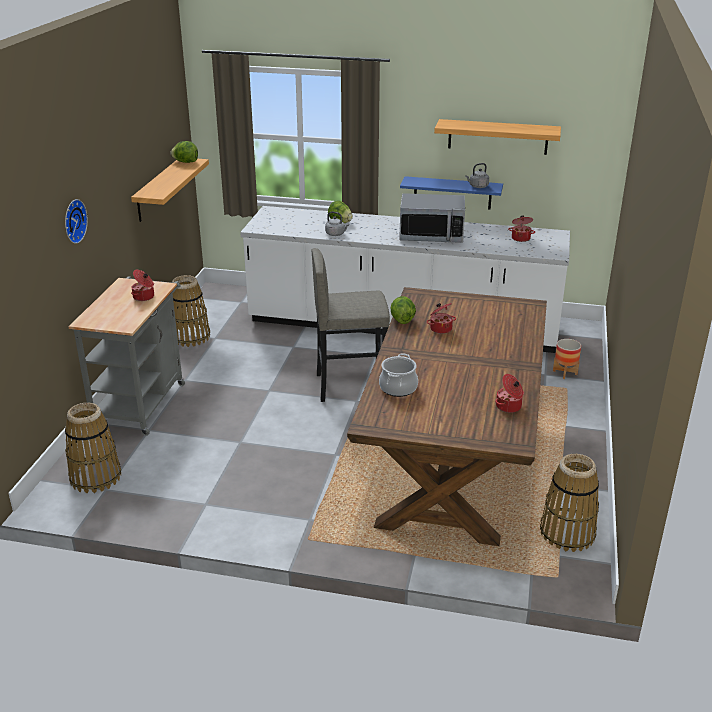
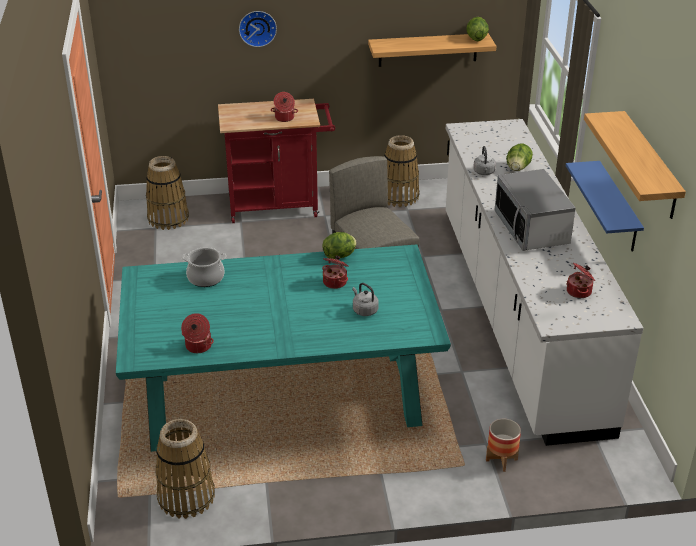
camera: 70 degrees right, 5 degrees up
(142, 401) = (279, 206): grey cart -> red cart
(453, 456) = (282, 398): brown dining table -> turquoise dining table
(477, 186) = (612, 211): grey kettle -> grey kettle (364, 310)

